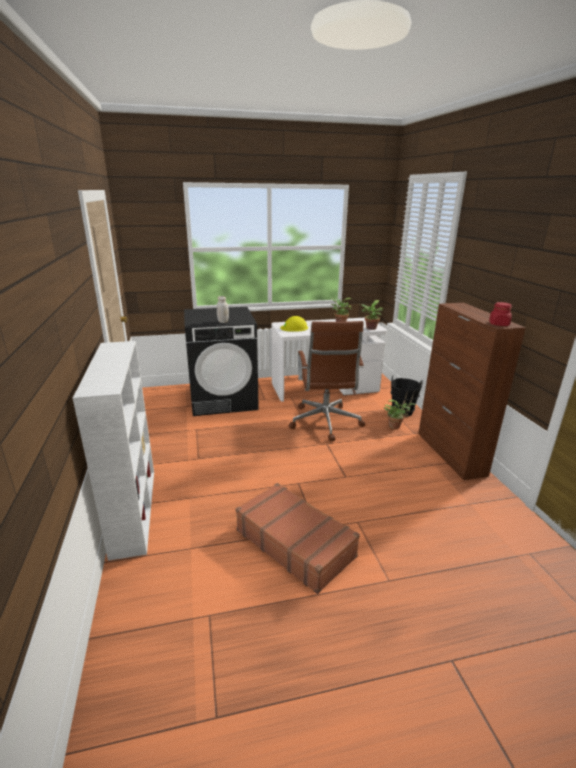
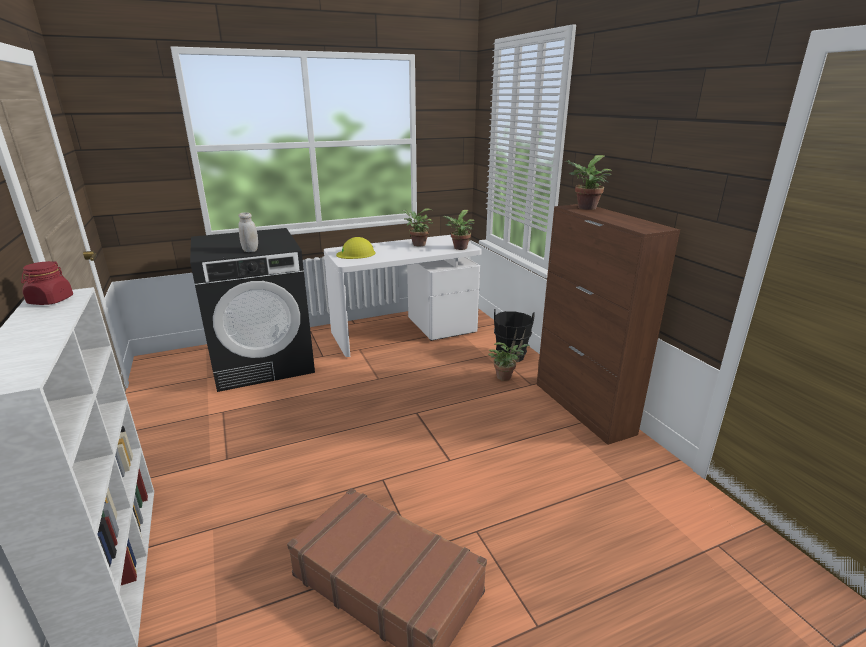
camera: 10 degrees left, 0 degrees up
(325, 423) = (411, 382): brown office chair -> none
(461, 306) = (585, 208): none -> potted plant
(499, 324) = (644, 227): red jar -> red jar (51, 301)

